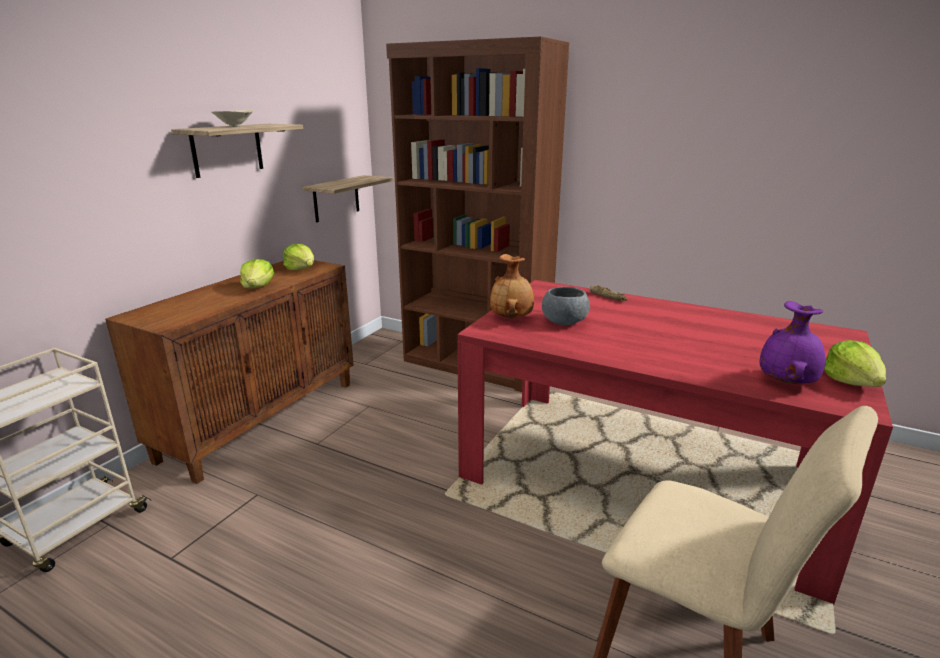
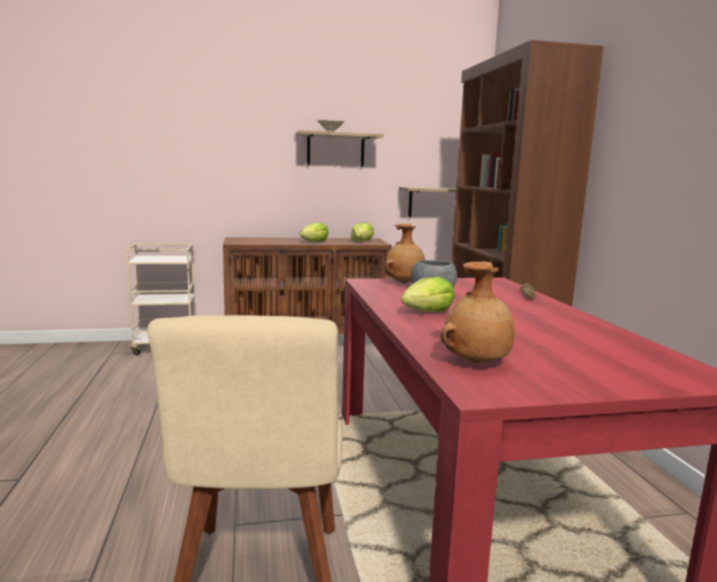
camera: 50 degrees right, 10 degrees down
(787, 382) = (477, 362): purple vase -> brown vase
(852, 382) = (549, 388): lettuce -> lettuce (428, 312)

